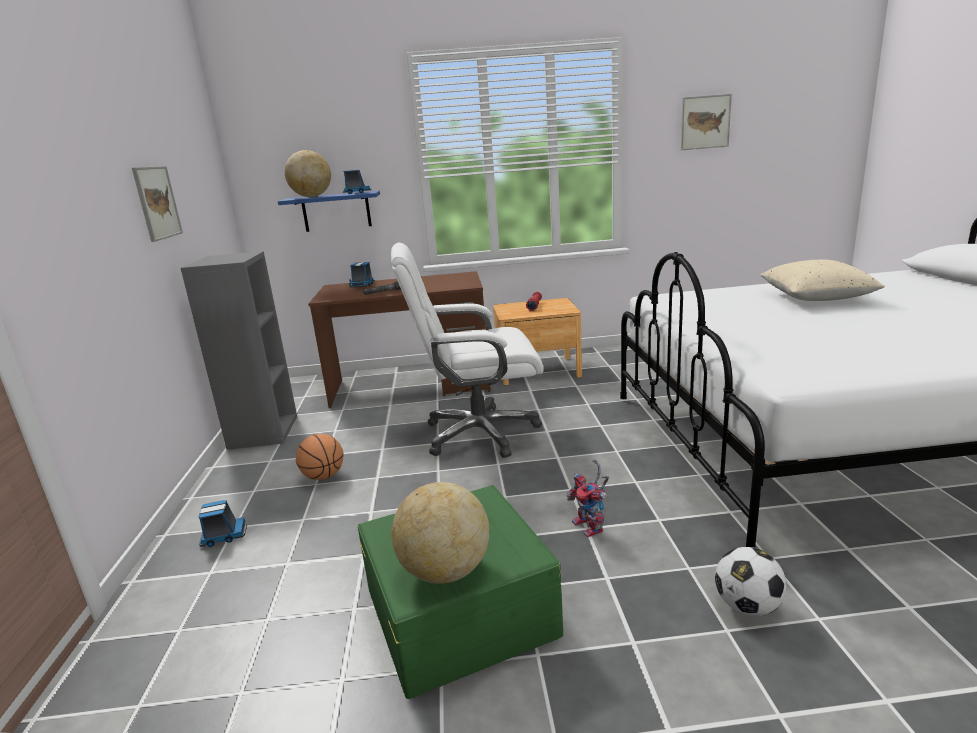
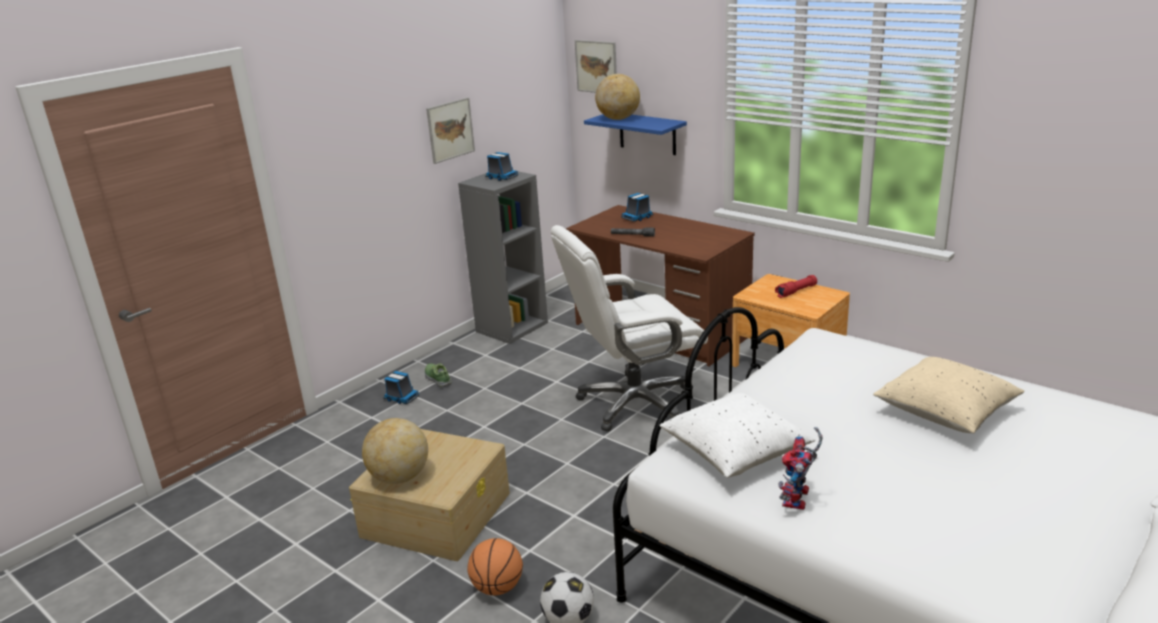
camera: 45 degrees right, 5 degrees up
(245, 500) = (438, 378): none -> shoe
(323, 476) = (495, 385): basketball -> basketball (497, 588)
(356, 193) = (657, 122): toy truck -> toy truck (501, 177)
(459, 609) = (437, 513): green storage box -> beige storage box
(479, 433) = (634, 403): white office chair -> white office chair turned 60 degrees counterclockwise
(591, 528) = (576, 517): toy robot -> toy robot (798, 501)
(705, 122) = (1091, 114): picture -> picture (596, 67)
(795, 354) = (735, 453): none -> white pillow

